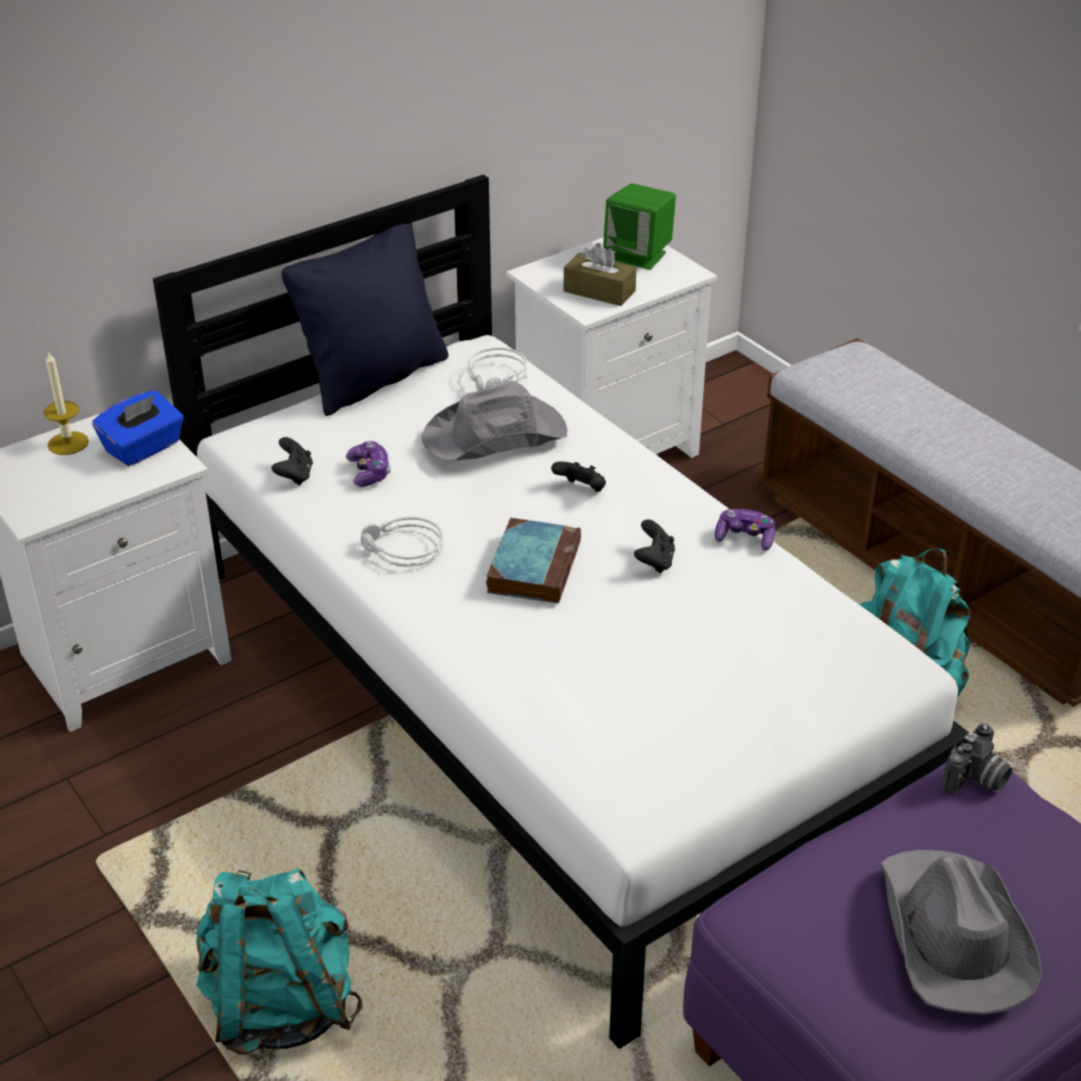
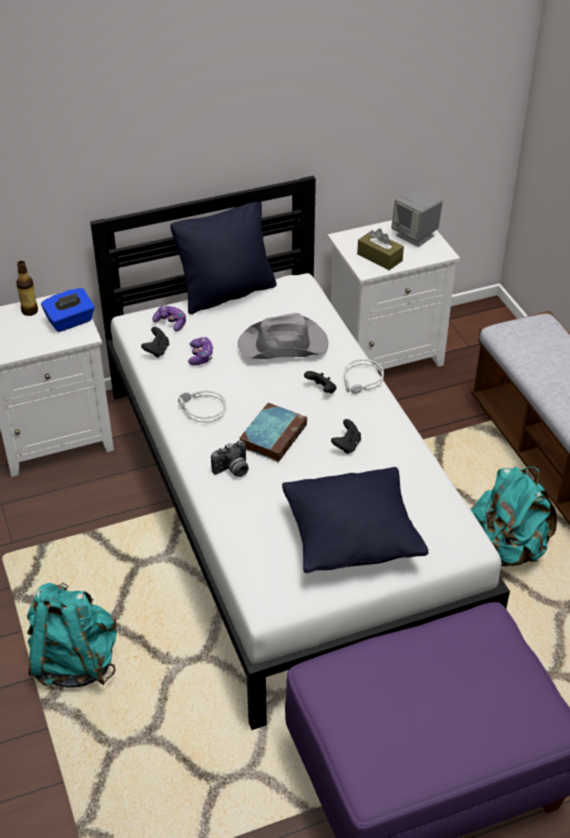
camera: 15 degrees right, 5 degrees up
(68, 443) = (30, 311): candle -> bottle
(497, 377) = (300, 305): grey headphones -> grey headphones (362, 381)
(639, 256) = (415, 236): green speaker -> grey speaker
(723, 698) = (351, 541): none -> black pillow
(745, 538) = (408, 440): game controller -> game controller (171, 323)
(952, 934) = (425, 712): grey hat -> none
(976, 781) = (485, 623): camera -> camera (232, 470)

